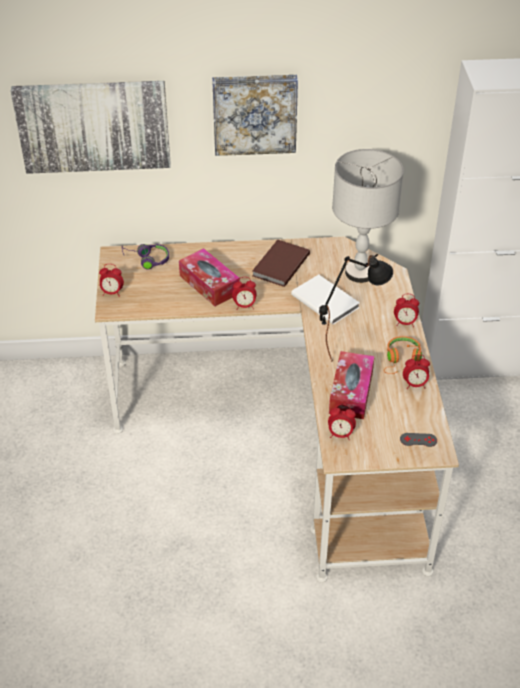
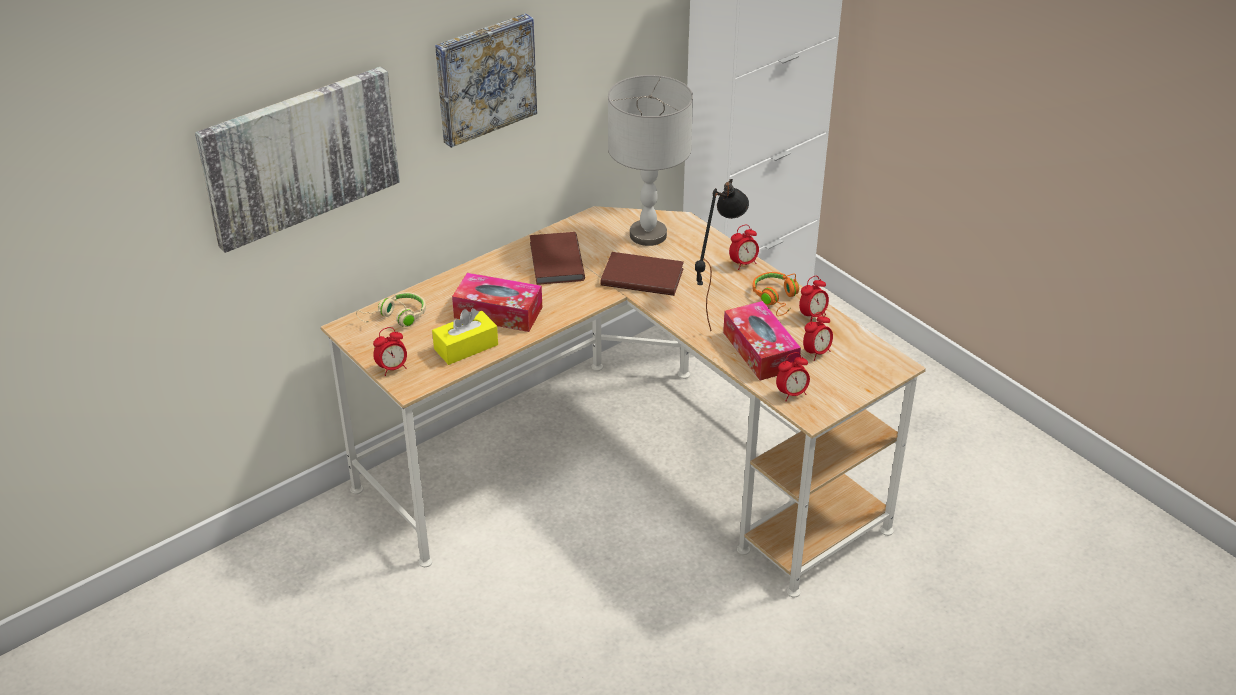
camera: 35 degrees left, 5 degrees down
(147, 260) = (396, 317): purple headphones -> beige headphones
(167, 299) = (466, 347): none -> yellow tissue box
(244, 306) = (561, 317): alarm clock -> alarm clock (816, 353)
(325, 300) = (641, 276): white book -> brown book
(418, 440) = (868, 364): grey game controller -> none

